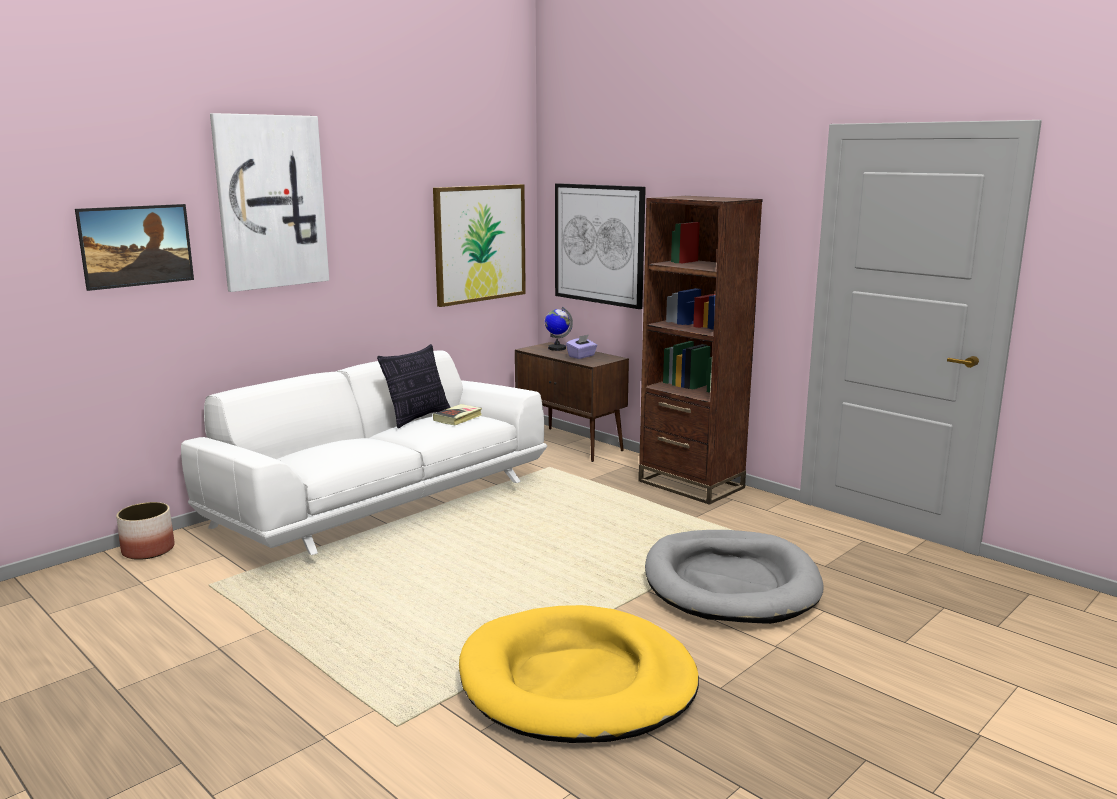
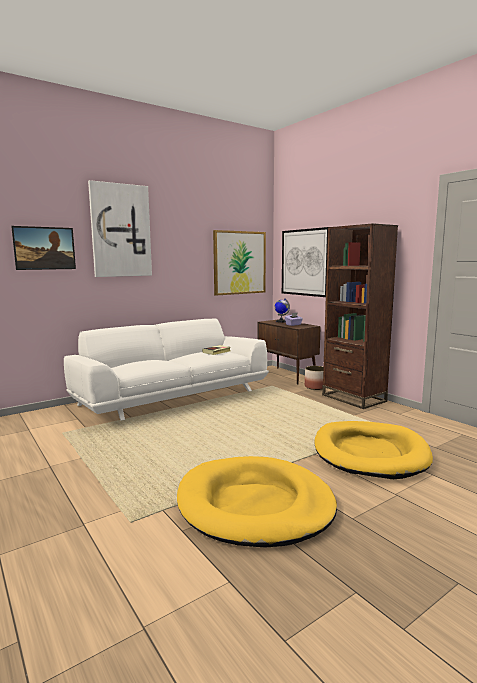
camera: 10 degrees right, 5 degrees down
(148, 550) = (41, 414): planter -> planter (315, 387)
(417, 417) = (195, 352): pillow -> none
(730, 583) = (369, 453): grey dog bed -> yellow dog bed

